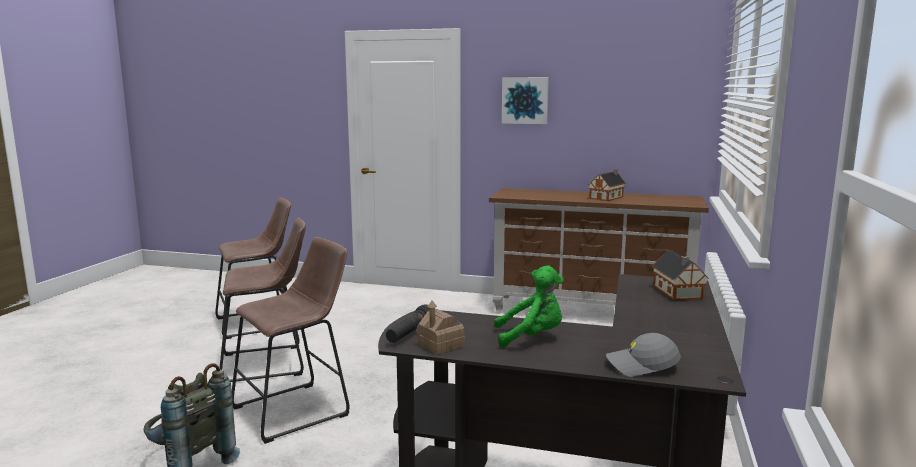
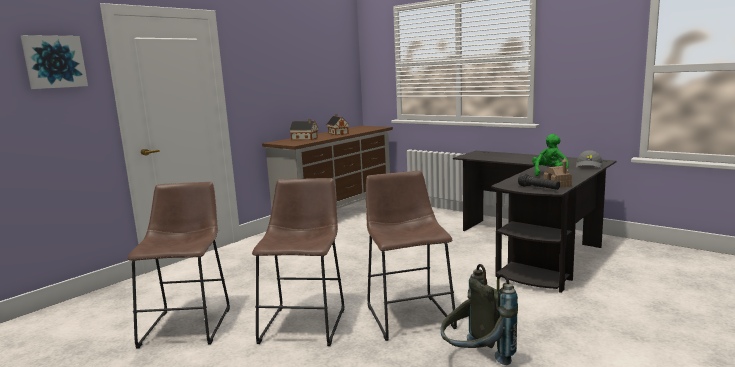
camera: 65 degrees left, 0 degrees up
(525, 100) = (267, 71): picture -> picture (54, 62)
(678, 292) = (493, 154): toy house -> toy house (305, 139)

